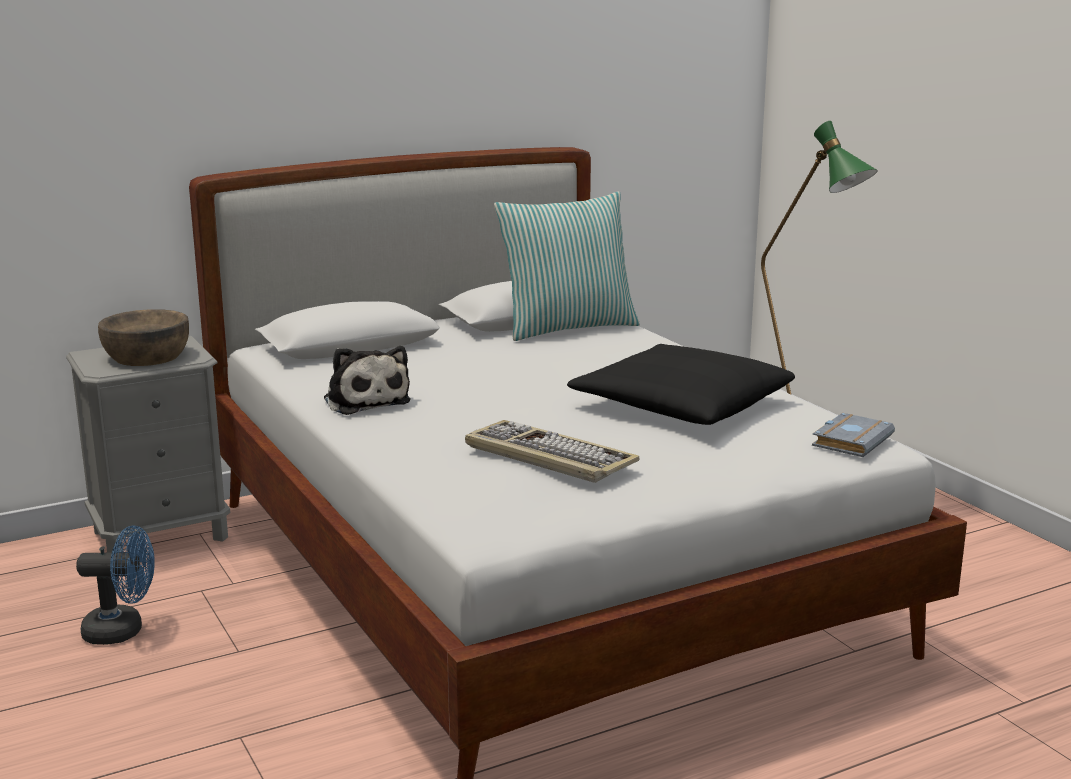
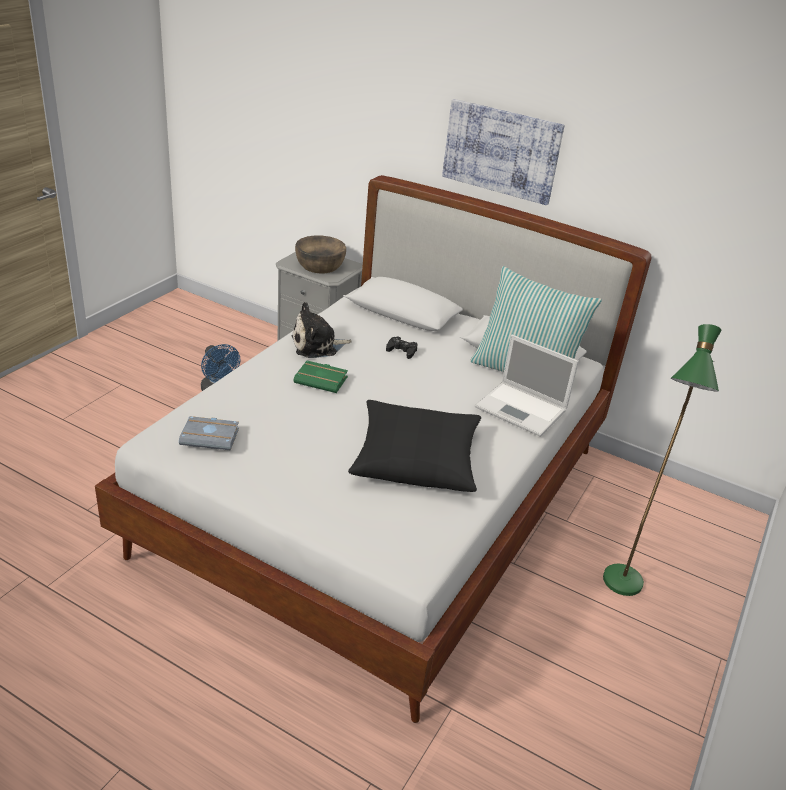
camera: 55 degrees right, 15 degrees up
(365, 401) = (317, 346): plush toy -> plush toy turned 45 degrees clockwise
(368, 84) = (501, 151): none -> picture
(442, 364) = (402, 351): none -> black game controller
(459, 412) = (322, 380): none -> green book
(547, 456) = (270, 428): keyboard -> none
(638, 343) = (522, 409): none -> laptop
(850, 440) = (412, 550): grey book -> grey book (211, 436)

